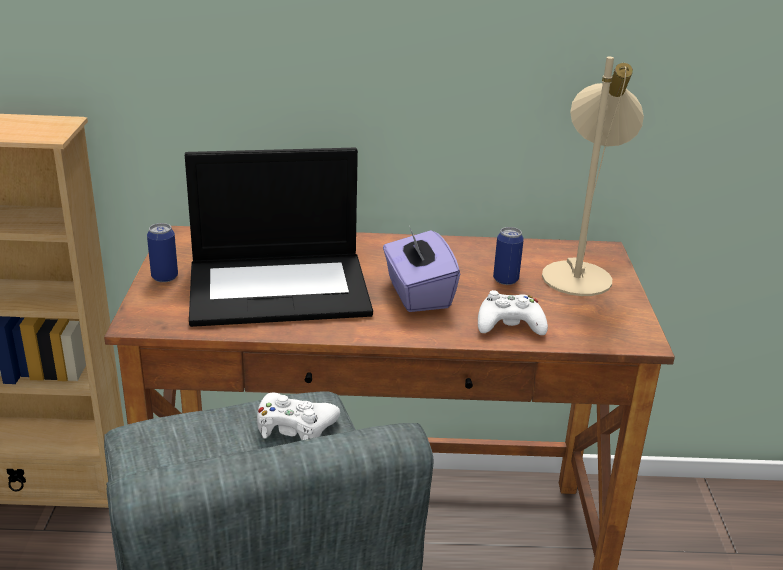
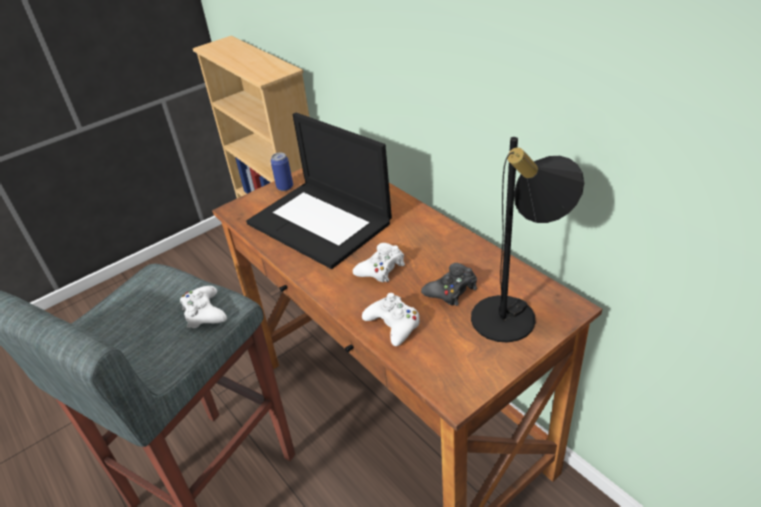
camera: 55 degrees right, 10 degrees up
(417, 294) = (381, 268): purple tissue box -> white game controller
(505, 279) = (451, 290): can -> black game controller
(580, 272) = (515, 315): beige table lamp -> black table lamp

